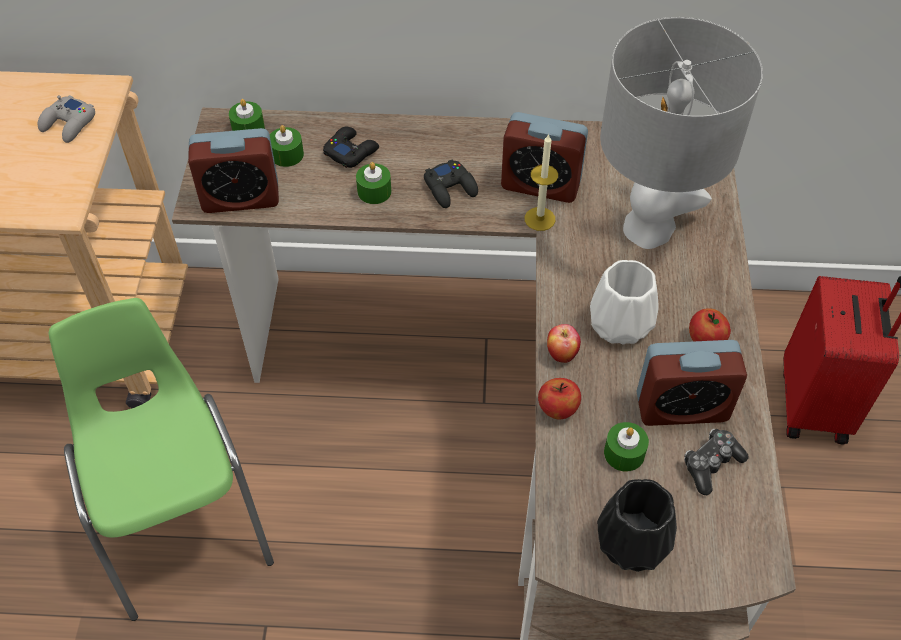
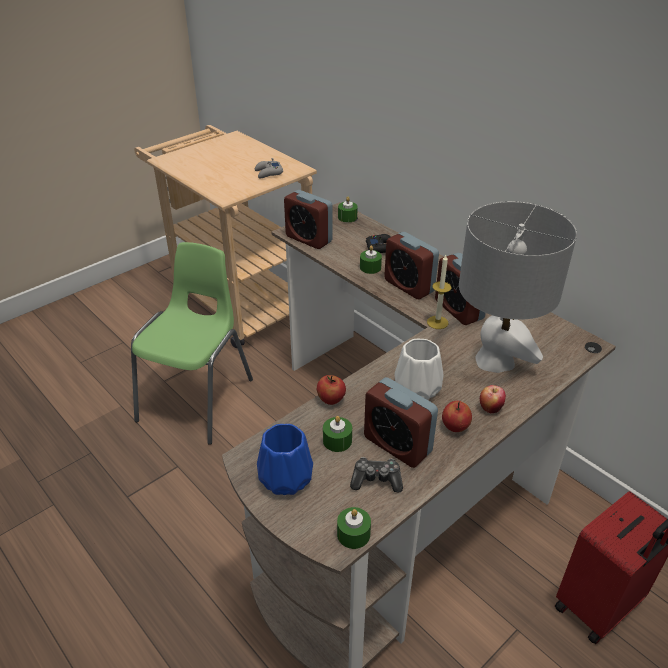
camera: 45 degrees right, 15 degrees down
(287, 154) = (351, 235): green candle -> green candle (353, 534)
(450, 188) = (409, 286): black game controller -> alarm clock
(561, 354) = (367, 380): apple -> apple (490, 408)
(630, 542) = (285, 477): black vase -> blue vase

